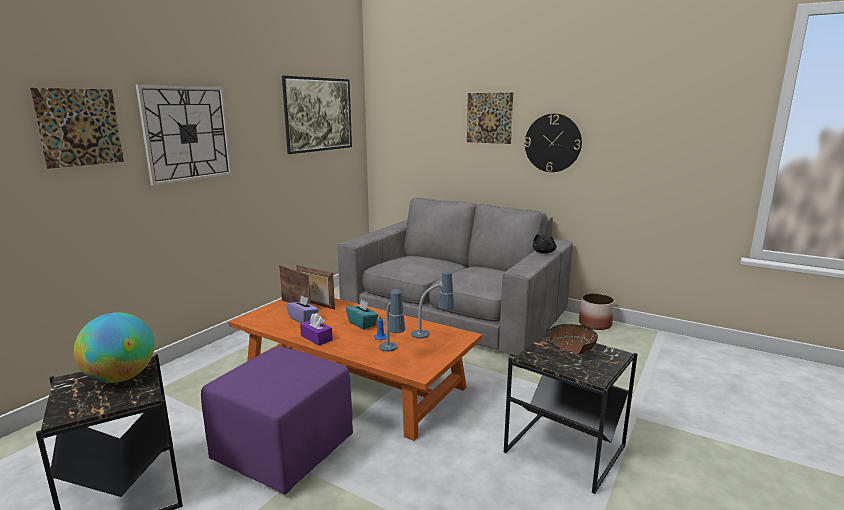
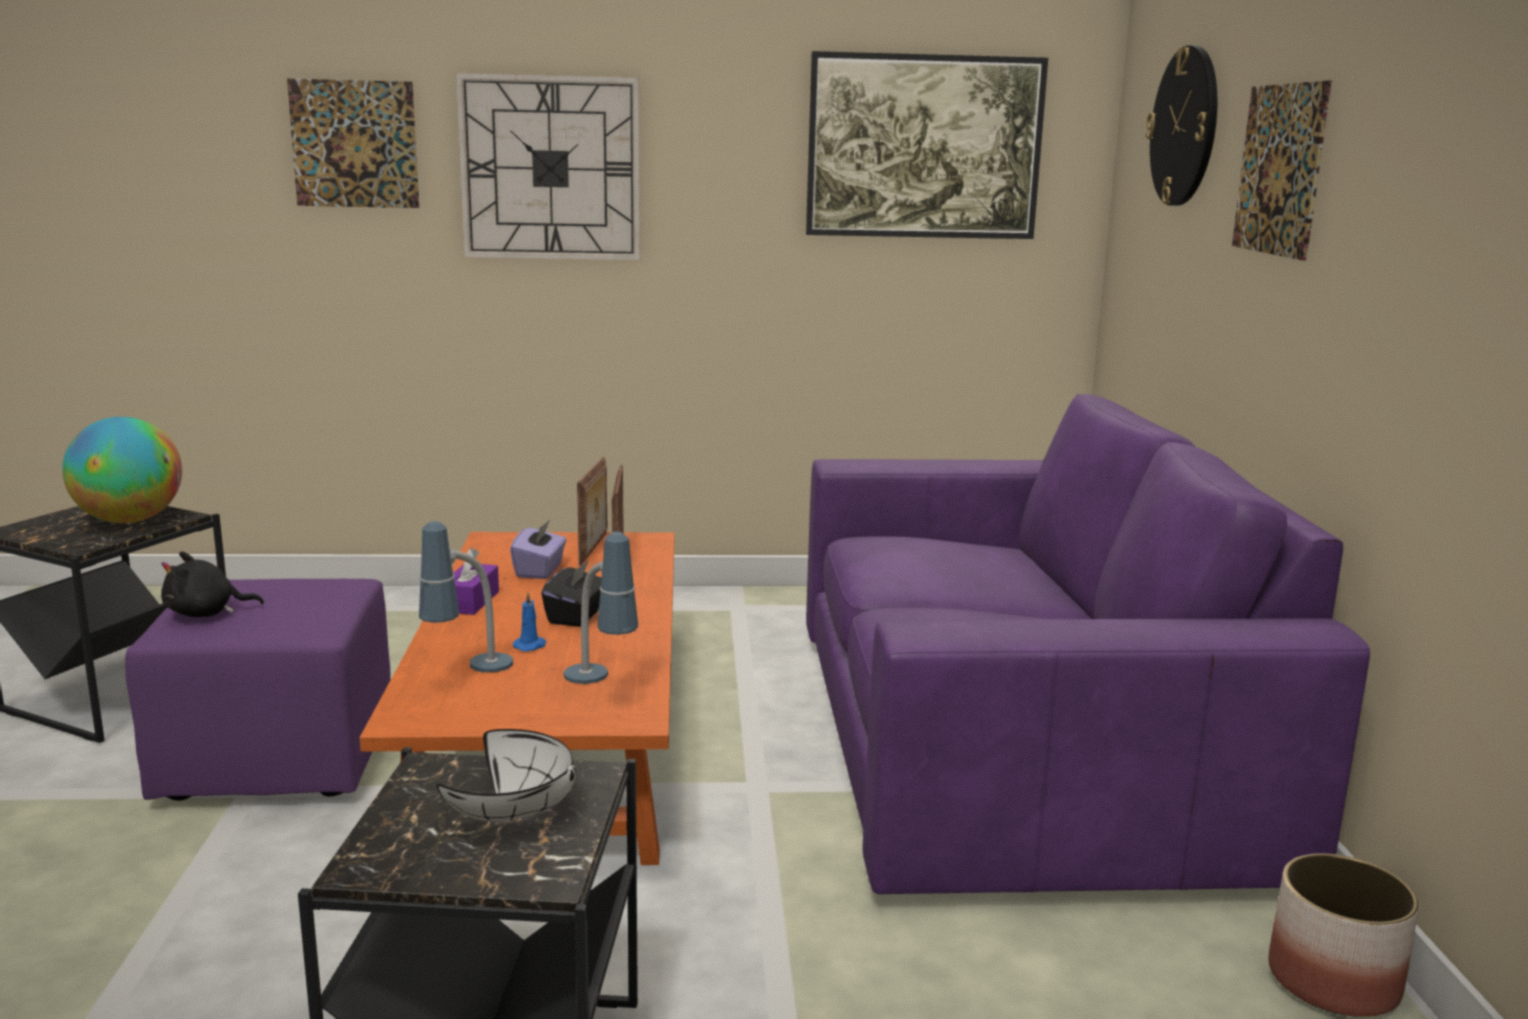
camera: 55 degrees right, 0 degrees up
(362, 324) = (576, 616): turquoise tissue box -> black tissue box
(455, 313) = (1016, 742): grey sofa -> purple sofa
(544, 252) = (1145, 629): black plush toy -> black plush toy (206, 613)
(552, 143) = (1386, 267): wall clock -> wall clock (1185, 127)
(574, 350) = (518, 813): brown bowl -> white bowl

